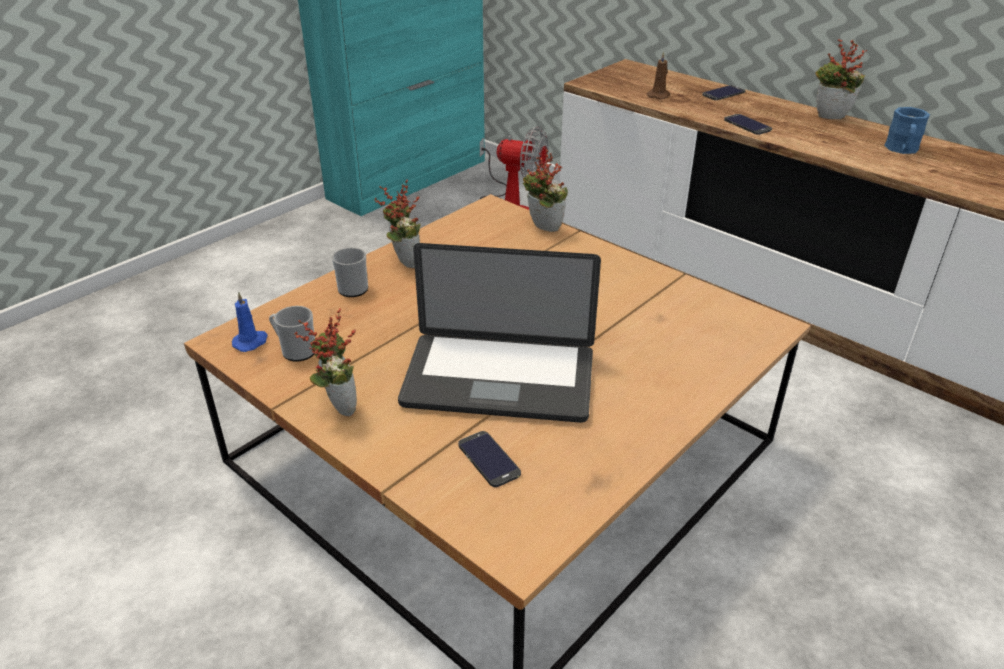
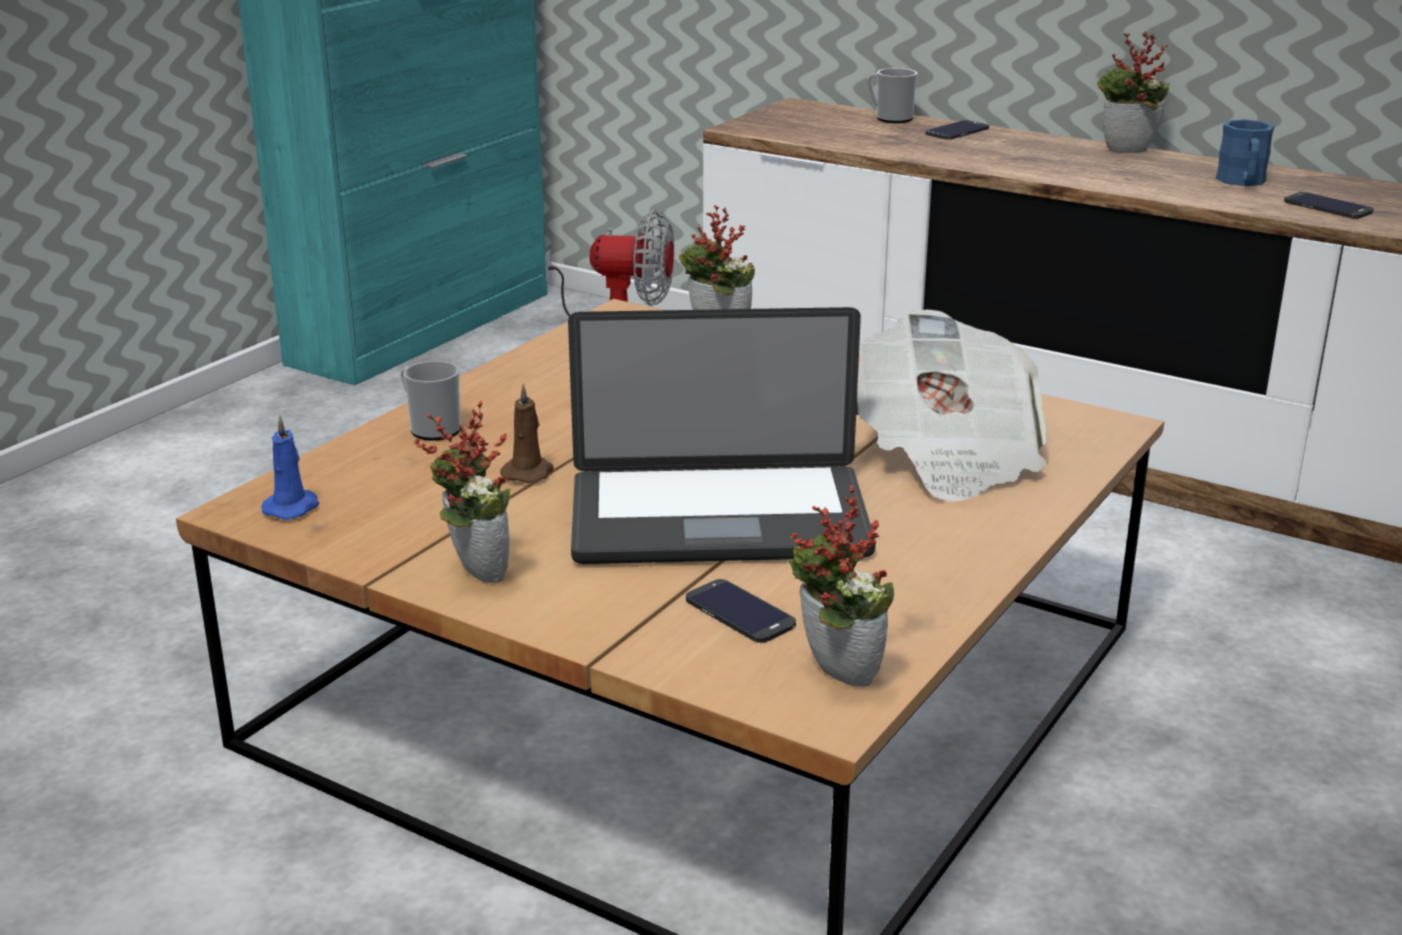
camera: 10 degrees left, 10 degrees down
(295, 351) = (373, 512): mug -> mug (890, 118)
(403, 262) = (505, 392): potted plant -> potted plant (833, 675)
(658, 95) = (859, 138): brown candle -> brown candle (528, 472)
(659, 341) = (947, 455): none -> newspaper
(747, 125) = (1007, 165): phone -> phone (1328, 206)

